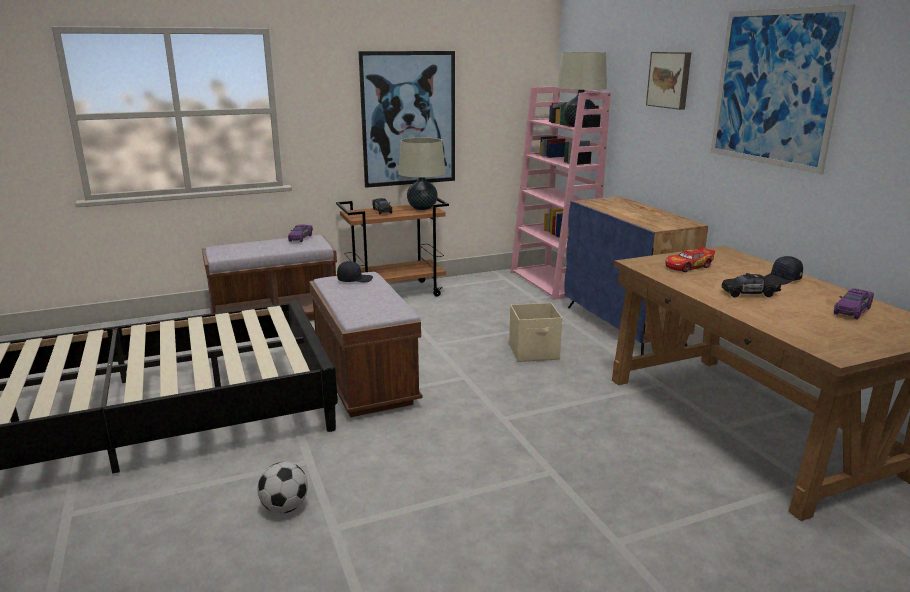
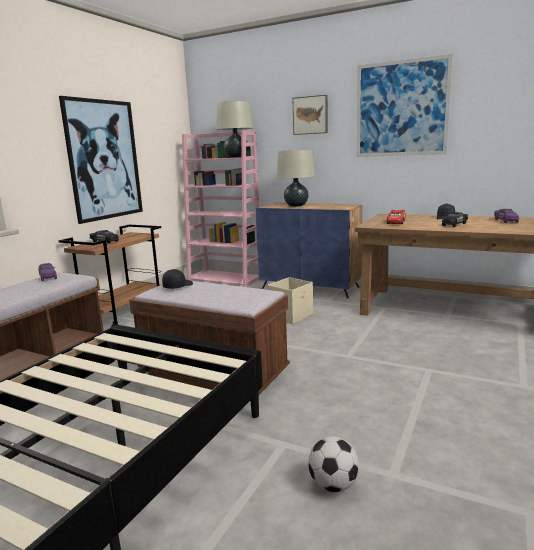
camera: 40 degrees left, 5 degrees down
(422, 208) = (134, 235): beige table lamp -> beige table lamp (296, 205)

